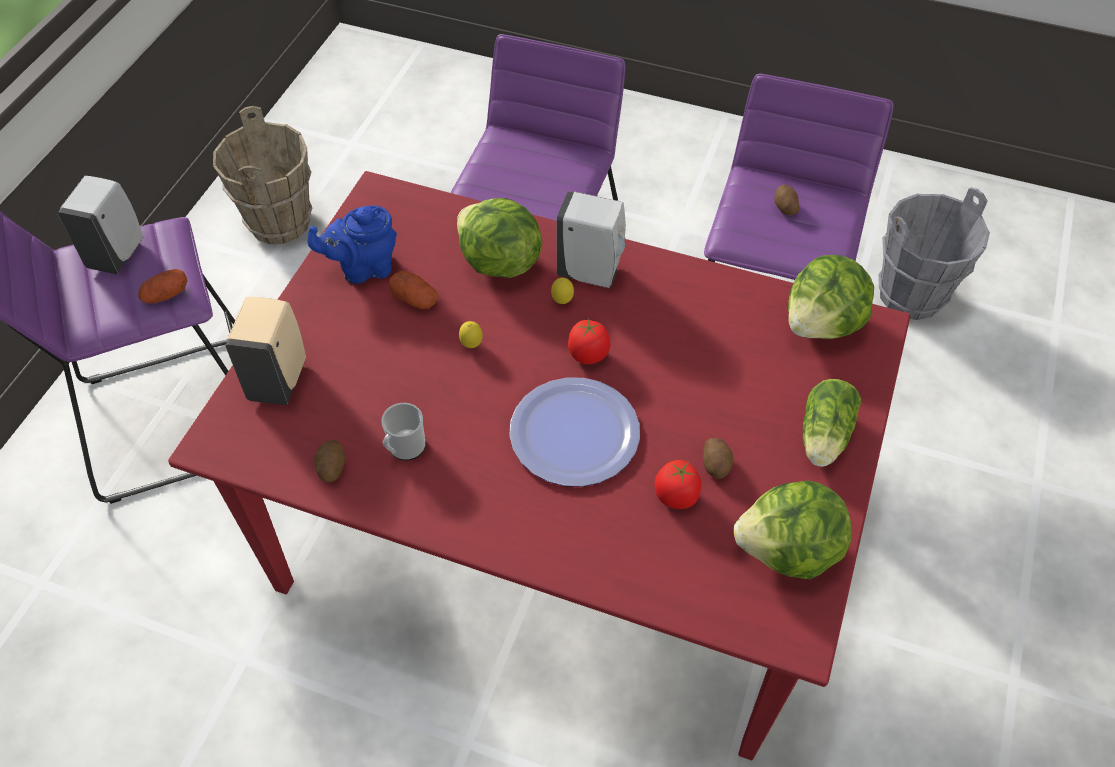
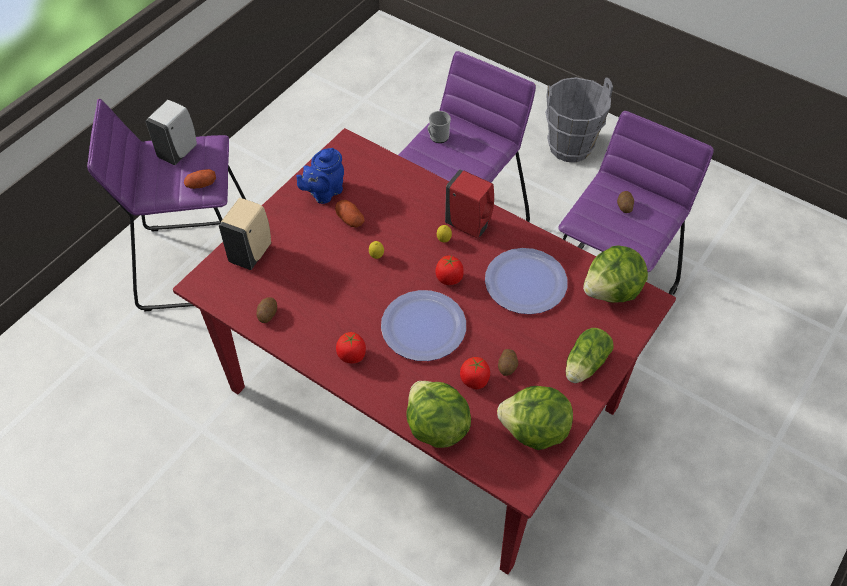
camera: 15 degrees right, 0 degrees up
(281, 222) = (300, 146): brown bucket -> none
(363, 268) = (324, 193): blue teapot -> blue teapot turned 45 degrees counterclockwise
(404, 448) = (315, 312): mug -> mug (437, 137)
(482, 501) = (352, 356): none -> tomato
(498, 263) = (411, 207): lettuce -> lettuce (436, 427)
(592, 273) = (469, 225): white soap dispenser -> red soap dispenser
(699, 336) = (526, 282): none -> plate
(911, 296) = (731, 288): grey bucket -> grey bucket (570, 148)

